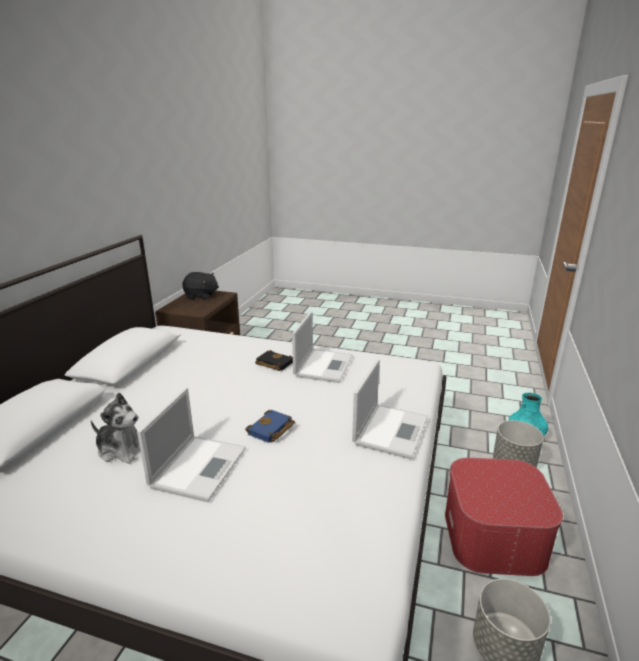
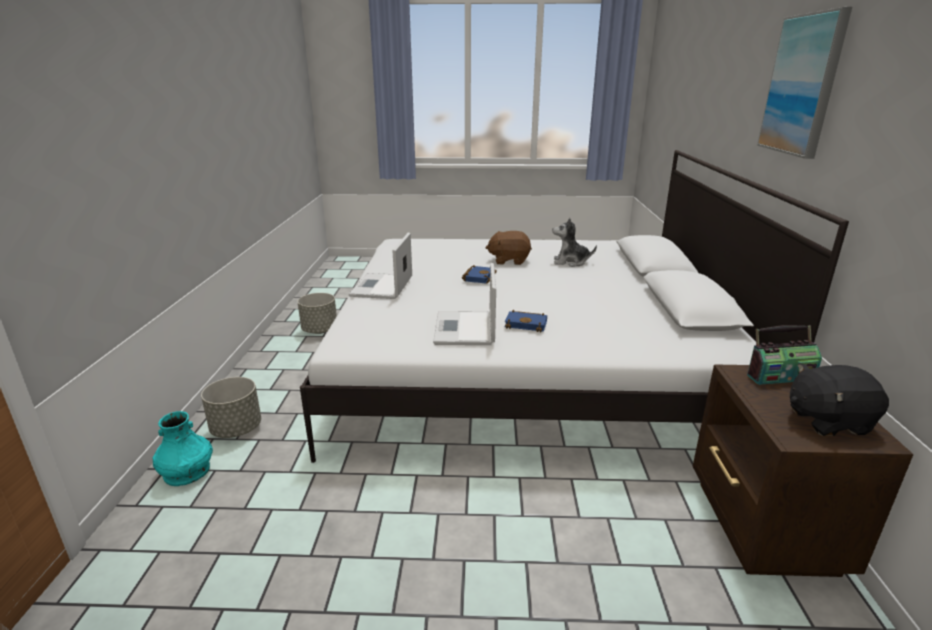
camera: 165 degrees right, 0 degrees up
(58, 176) = (802, 85): none -> picture
(184, 309) = (779, 376): none -> radio
(199, 466) = (509, 260): laptop -> brown plush toy
(273, 363) = (527, 324): black book -> blue book
(494, 536) = (297, 371): ottoman -> none

